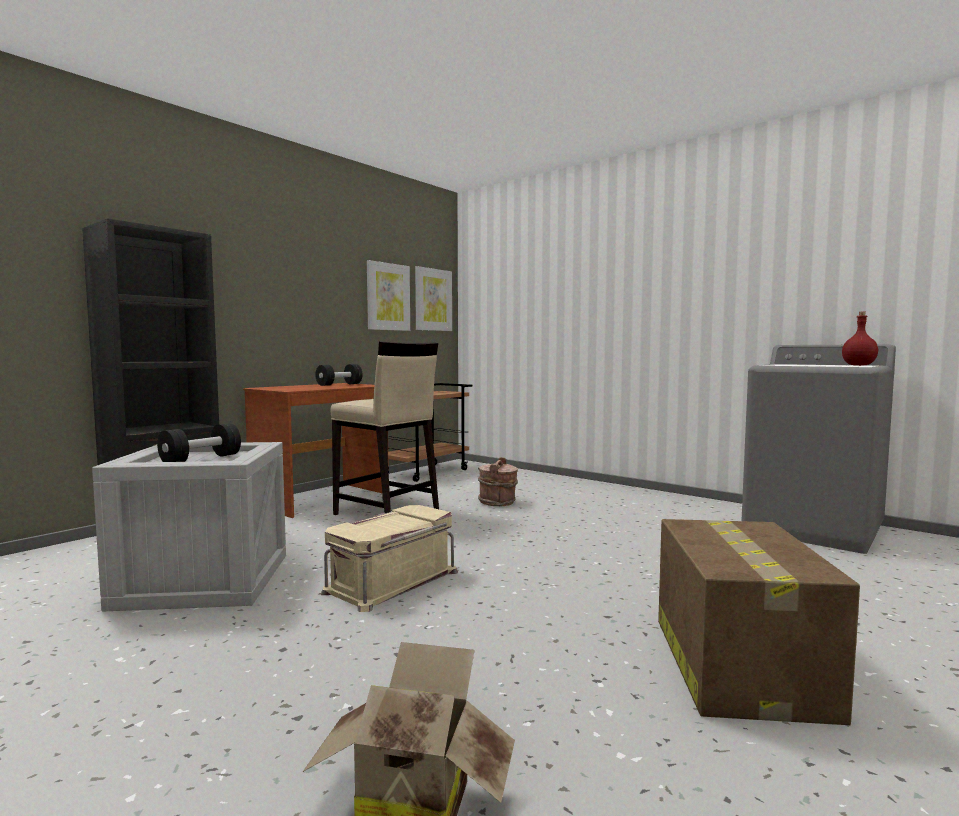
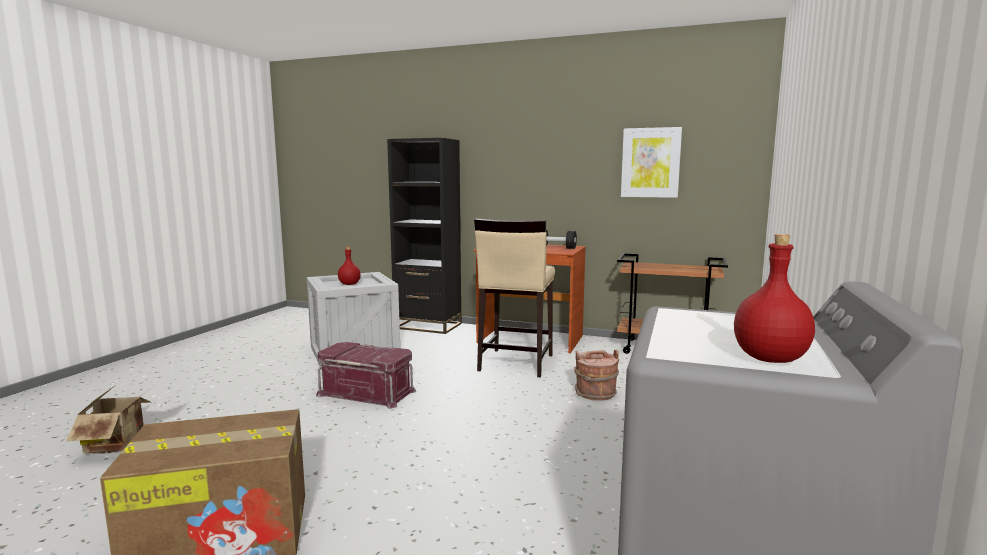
camera: 70 degrees right, 5 degrees up
(201, 459) = (350, 284): black dumbbell -> red bottle
(391, 581) = (367, 392): beige storage box -> red storage box
(433, 300) = (722, 160): picture -> none

